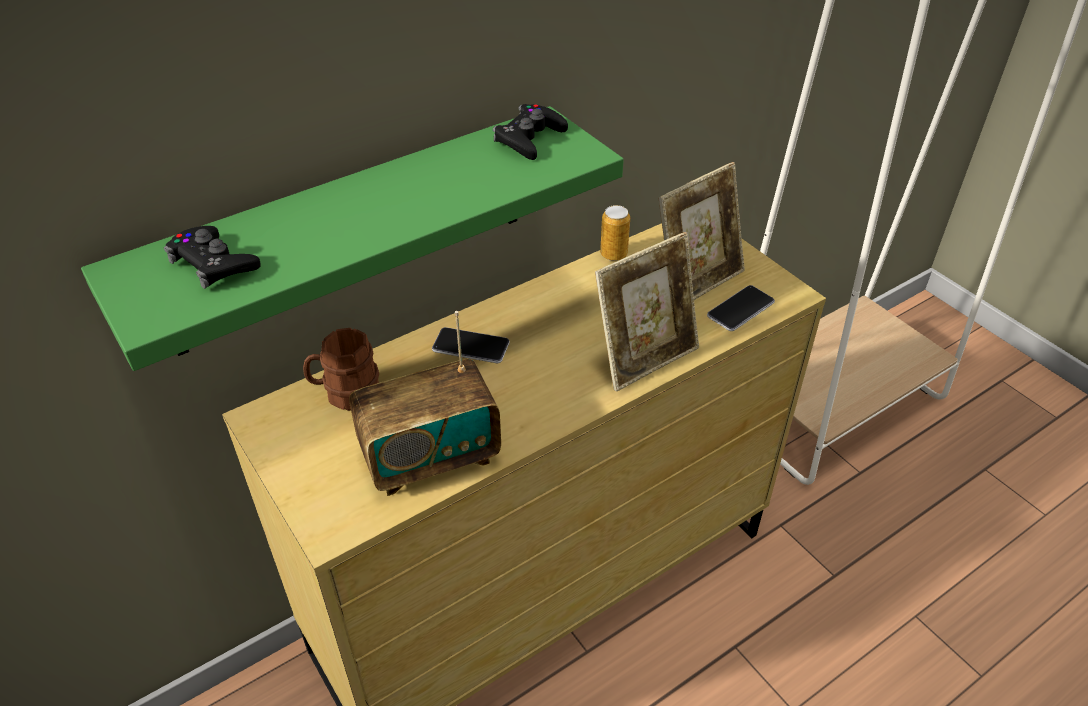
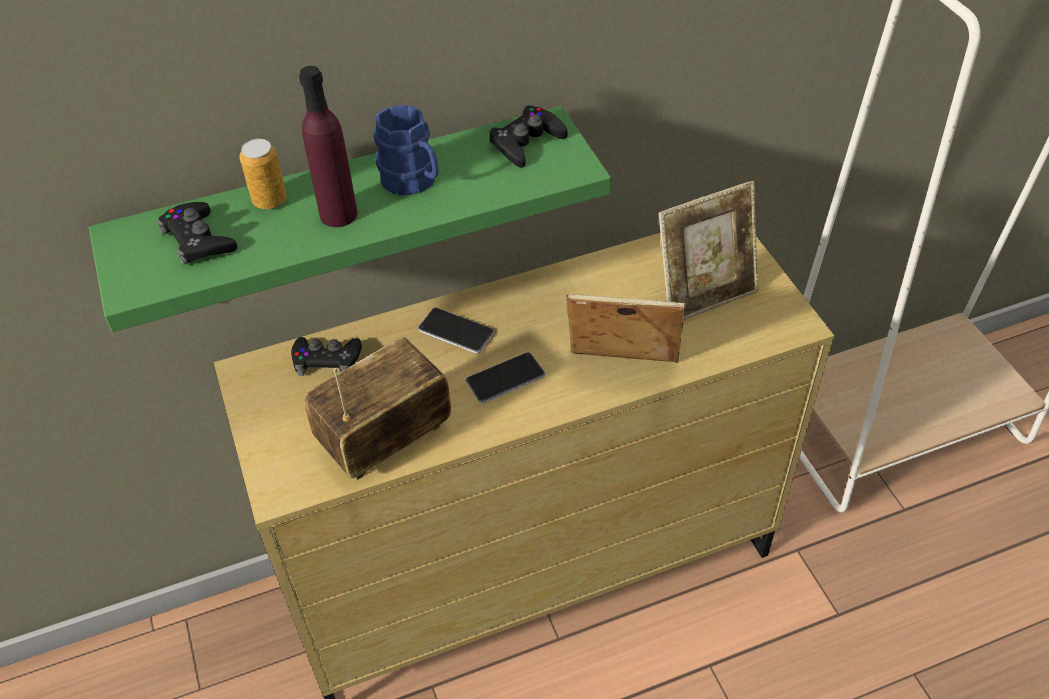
camera: 15 degrees right, 5 degrees up
(346, 393) = (327, 360): brown mug -> black game controller
(361, 221) = (338, 214): none -> purple bottle
(429, 184) = (413, 182): none -> blue mug
(430, 458) = (385, 438): radio -> radio turned 150 degrees clockwise
(613, 254) = (628, 253): can -> can (269, 200)
(645, 357) = (622, 371): picture frame -> picture frame turned 150 degrees counterclockwise
(740, 309) = (738, 334): phone -> phone (505, 379)

